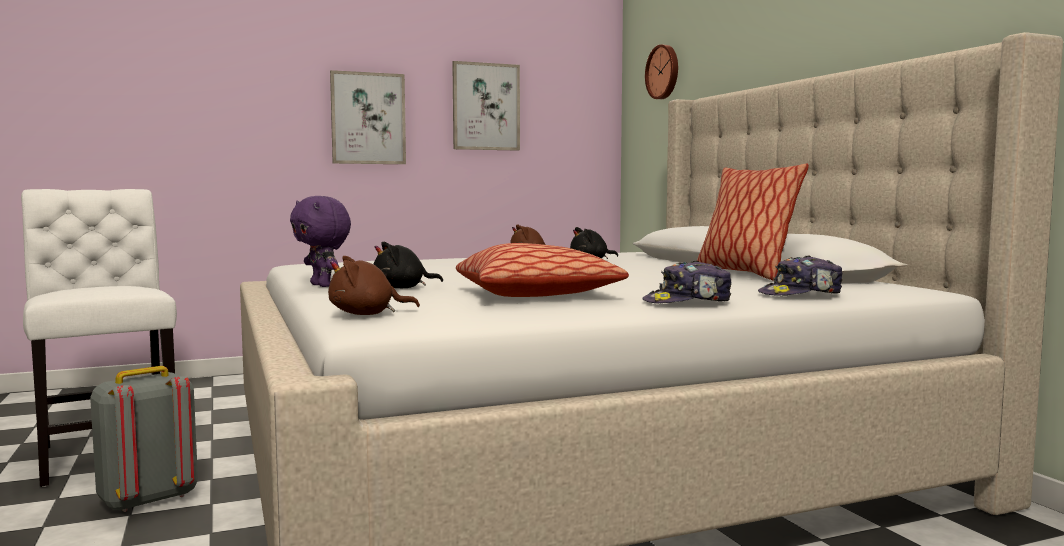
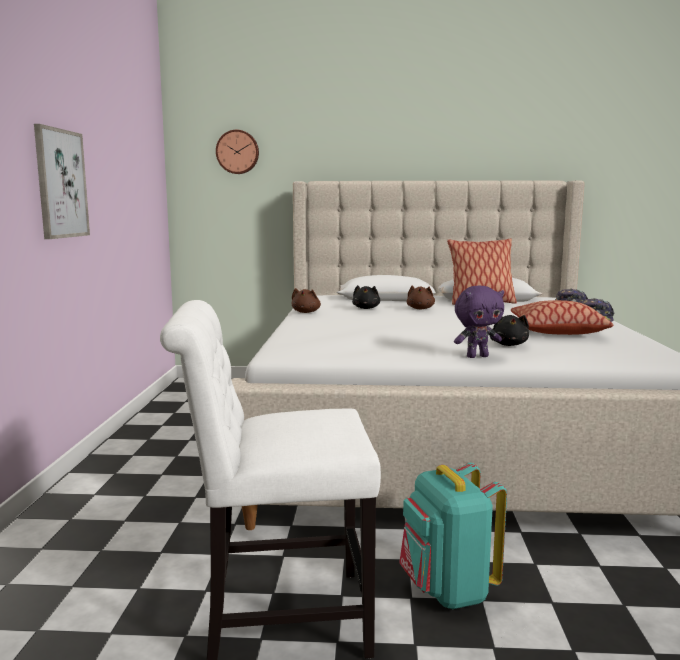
camera: 65 degrees left, 5 degrees up
(147, 500) = (447, 591): grey backpack -> turquoise backpack
(367, 314) = (637, 357): brown plush toy -> brown plush toy (420, 309)
(486, 107) = (117, 172): picture -> none

